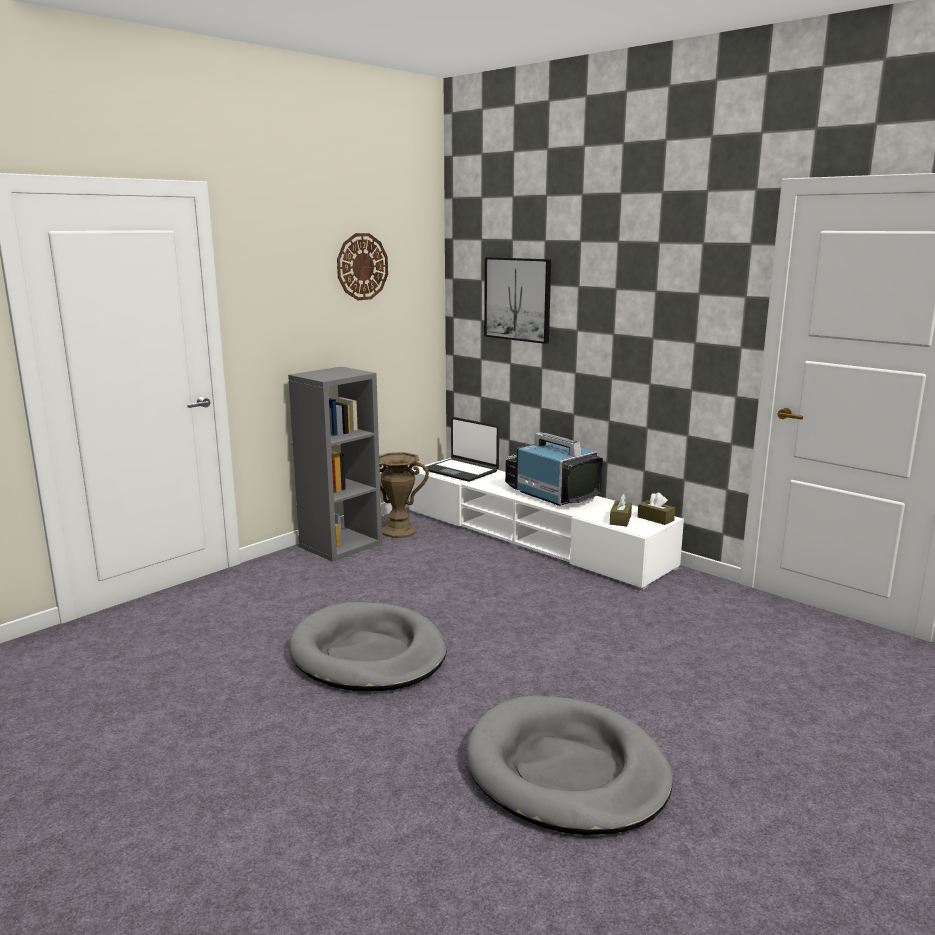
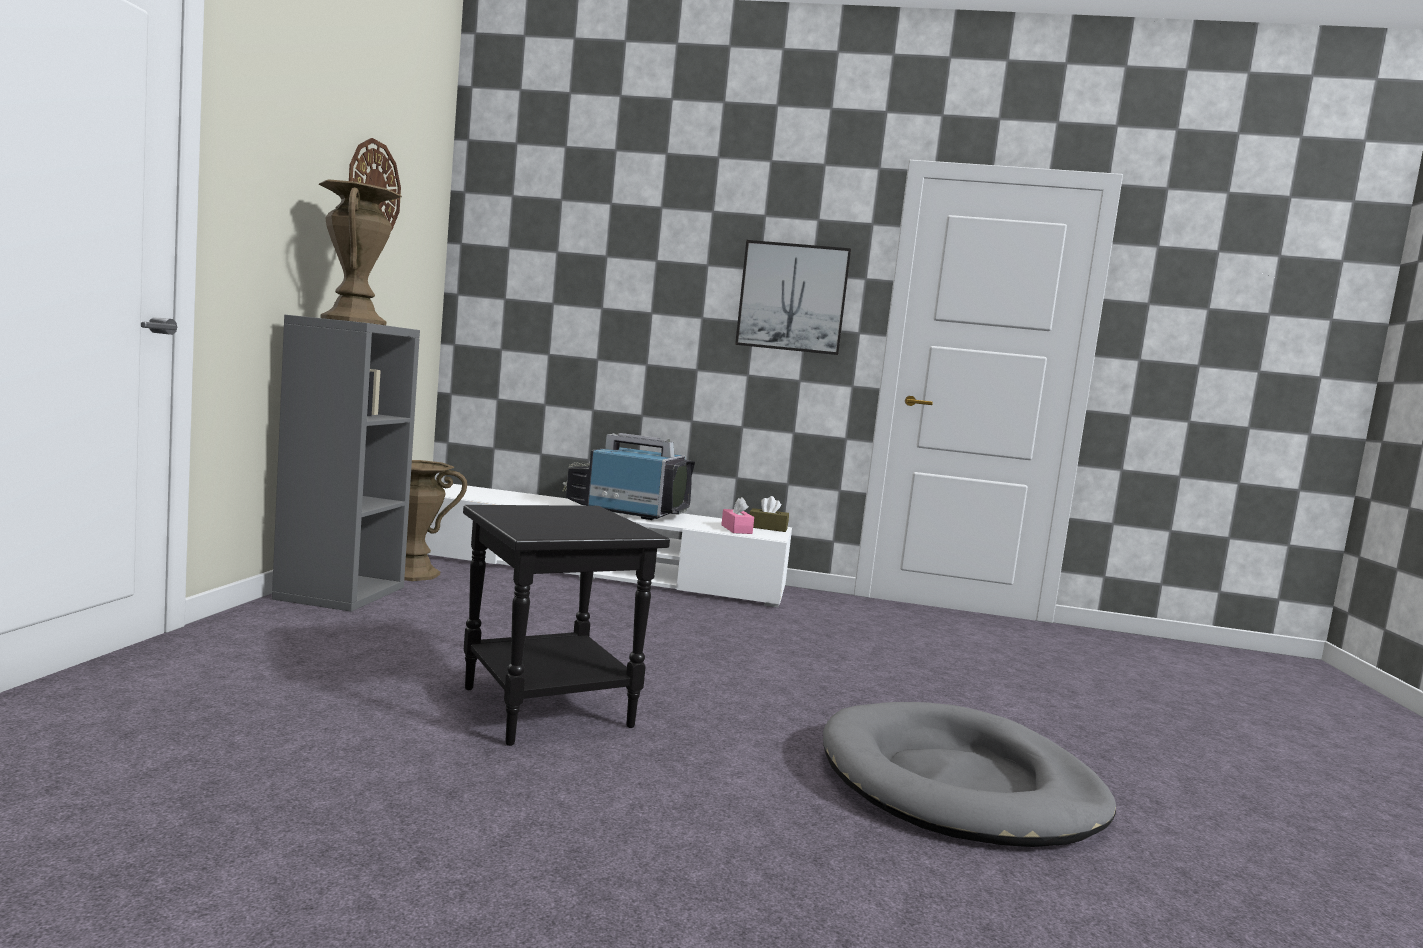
camera: 35 degrees left, 10 degrees down
(330, 373) = (353, 321): none -> brown vase
(368, 654) = (550, 708): grey dog bed -> black side table
(461, 471) = (481, 493): laptop -> none
(518, 299) = (567, 272): picture -> picture (792, 298)
(620, 520) = (736, 529): brown tissue box -> pink tissue box

